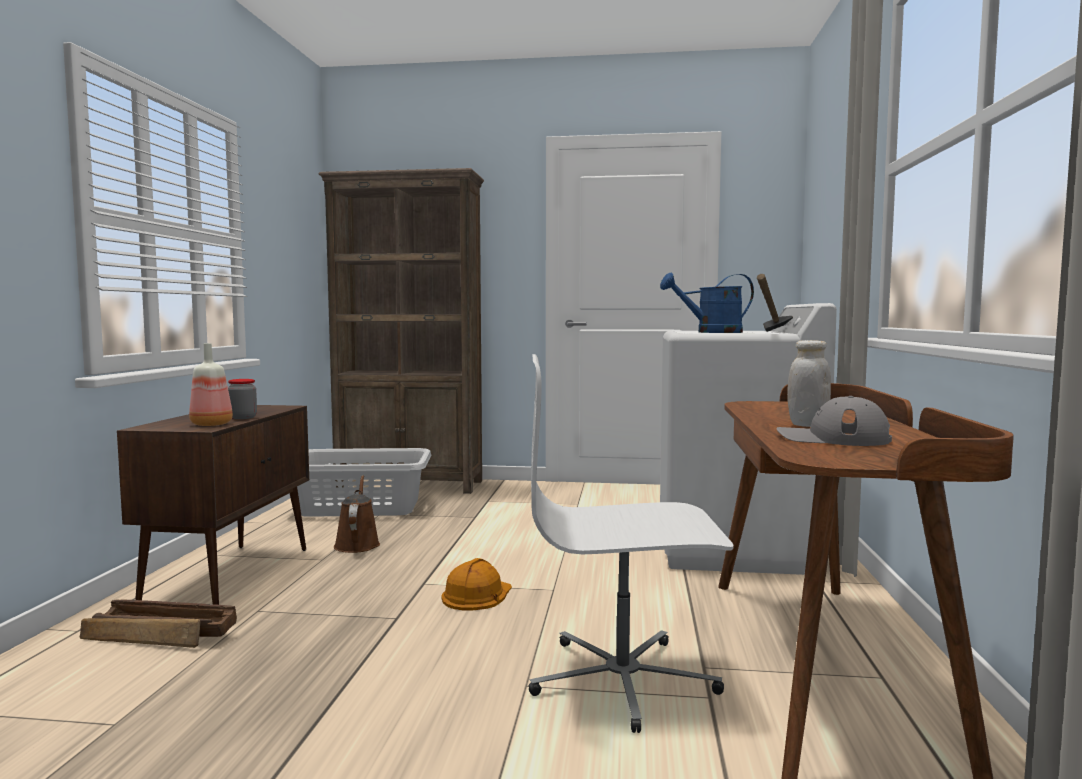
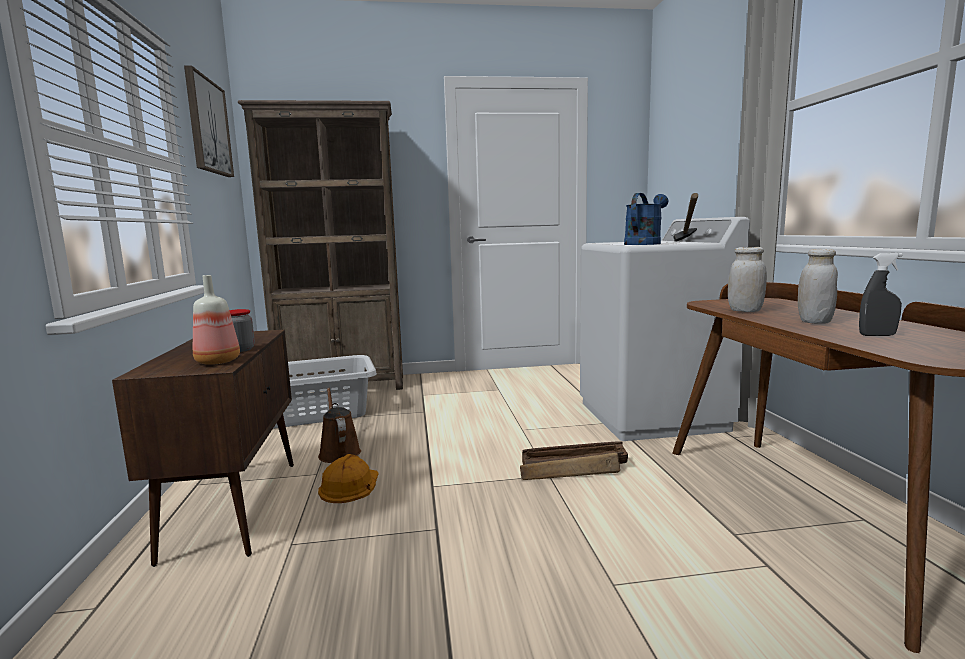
camera: 15 degrees left, 5 degrees up
(161, 636) = (203, 596): crate -> crate (574, 470)
(284, 200) = (208, 126): none -> picture
(476, 595) = (489, 491): orange hard hat -> orange hard hat (349, 485)
(623, 680) = (686, 561): white office chair -> none
(711, 332) = (644, 243): blue watering can -> blue watering can turned 150 degrees clockwise
(765, 412) = (745, 311): none -> white jar
(832, 439) = (877, 335): grey cap -> grey spray bottle

